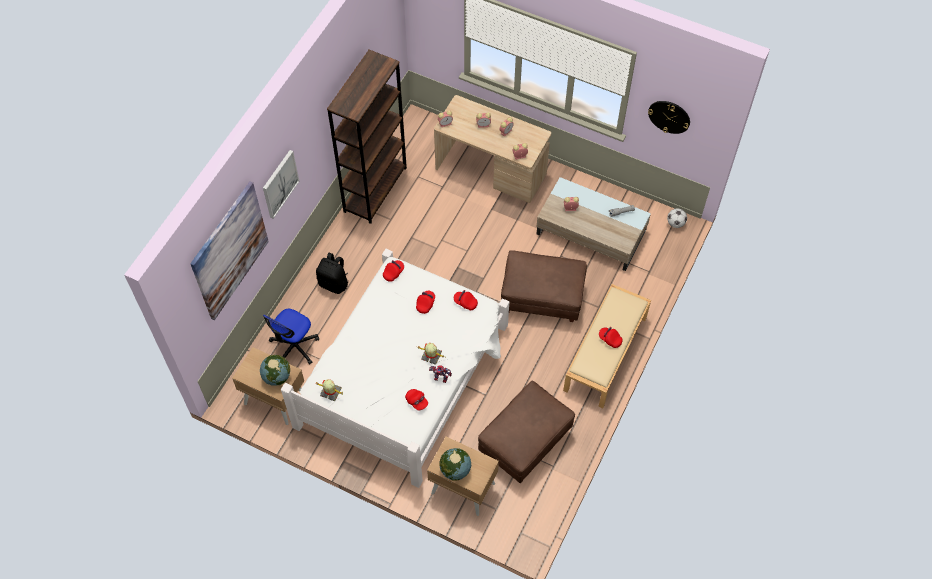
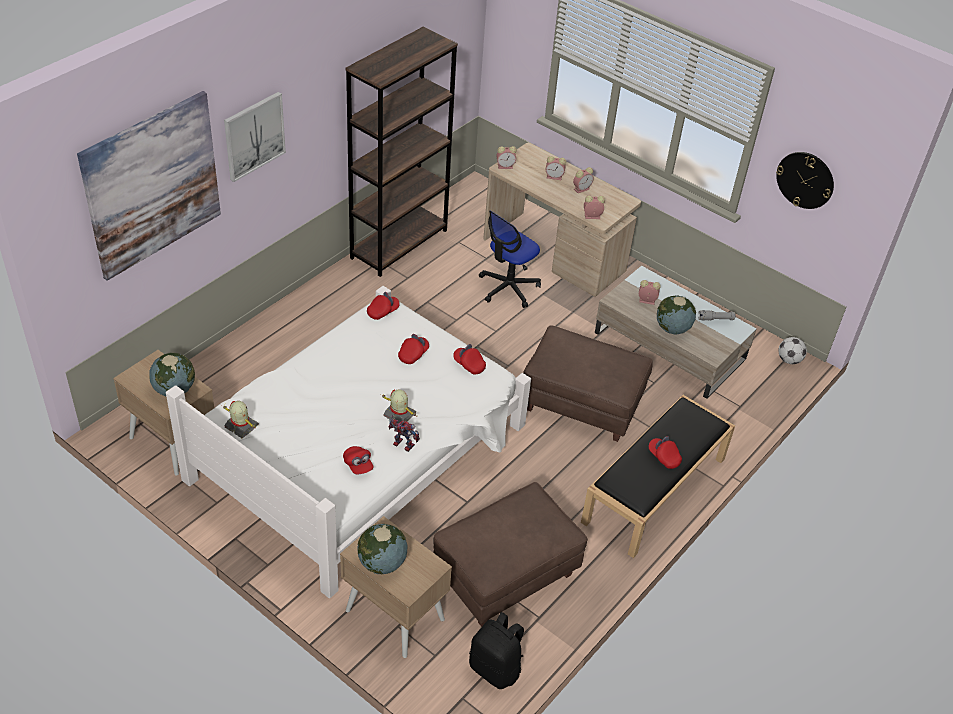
camera: 10 degrees right, 15 degrees down
(294, 346) = (225, 387): office chair -> office chair (508, 288)
(334, 283) = (307, 329): black backpack -> black backpack (496, 668)
(593, 229) = (672, 329): none -> globe
(605, 354) = (654, 491): beige bench -> black bench

